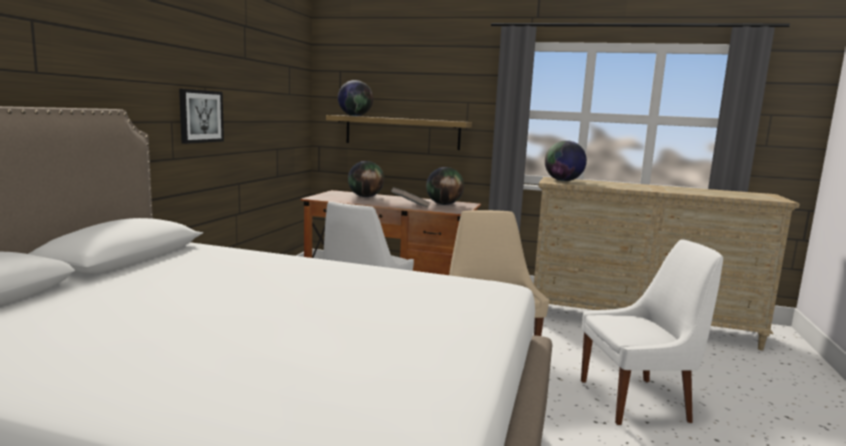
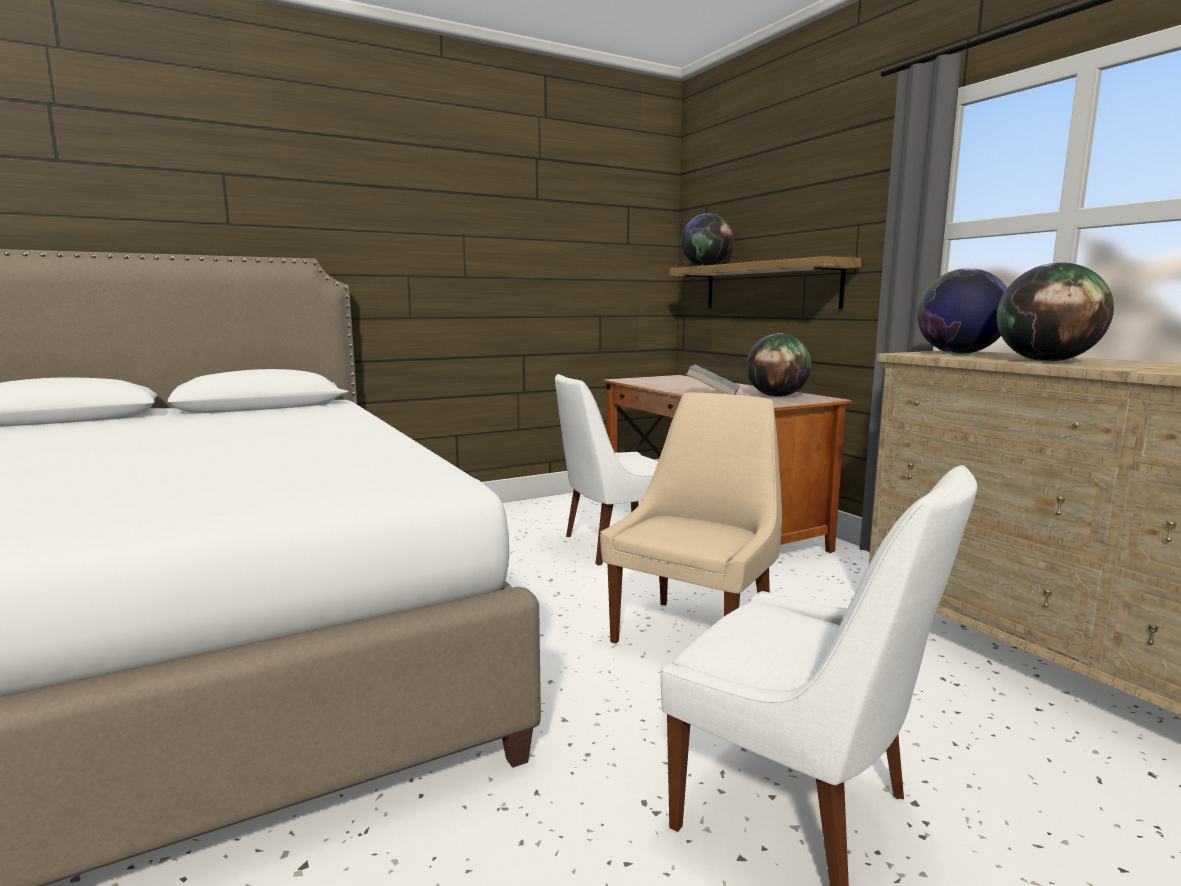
camera: 45 degrees right, 0 degrees up
(200, 116) = (453, 270): picture -> none
(365, 197) = (693, 382): globe -> globe (1046, 361)

